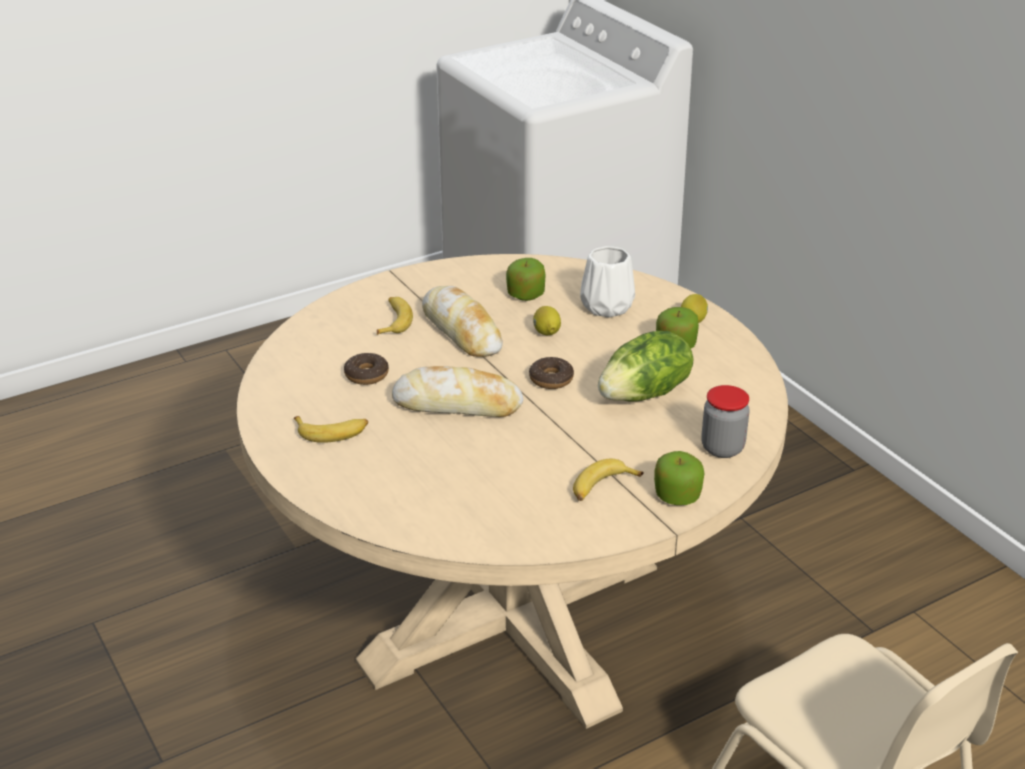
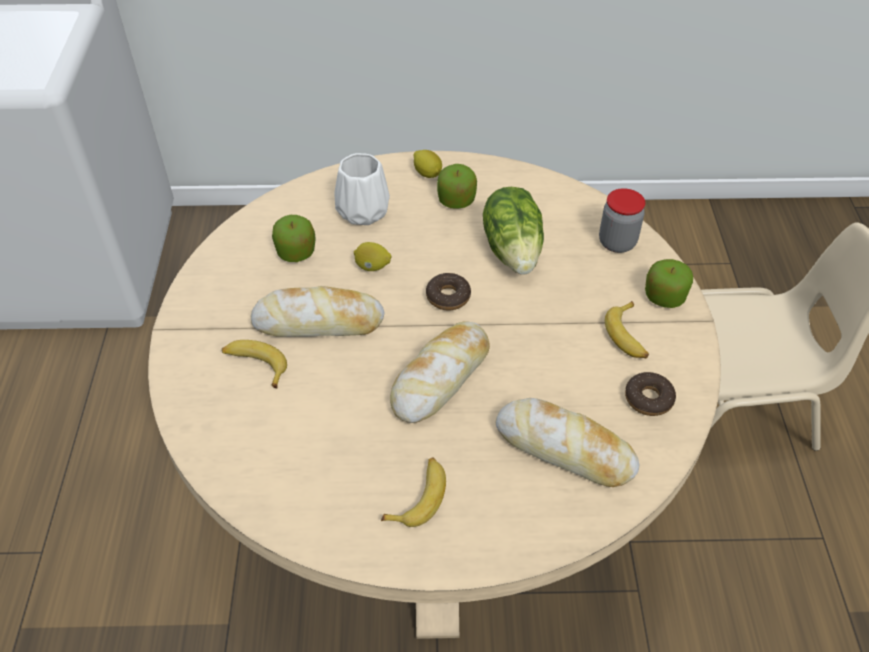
camera: 60 degrees left, 15 degrees up
(366, 375) = (337, 427): donut -> donut (648, 399)
(437, 488) = (565, 449): none -> bread

